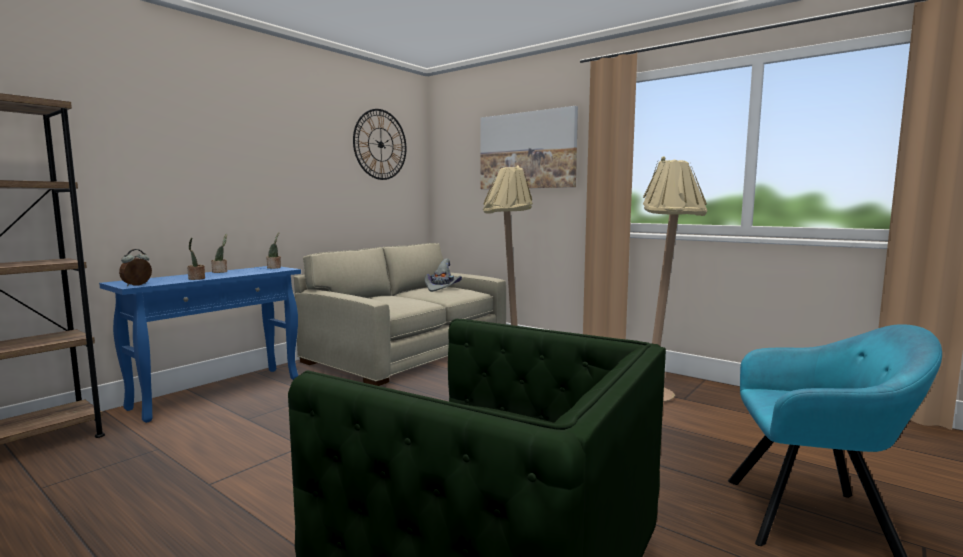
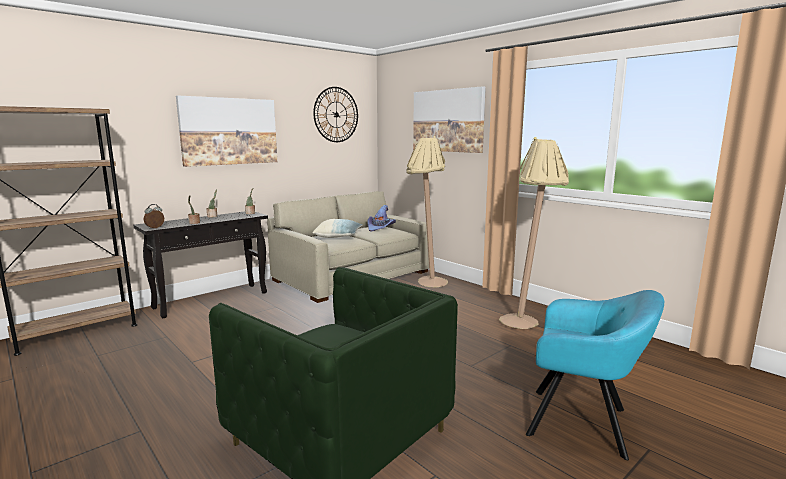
camera: 10 degrees right, 5 degrees up
(219, 392) = (212, 300): blue console table -> black console table
(243, 156) = (229, 131): none -> picture
(393, 298) = (338, 236): none -> pillow
(442, 288) = (380, 228): grey hat -> purple hat

